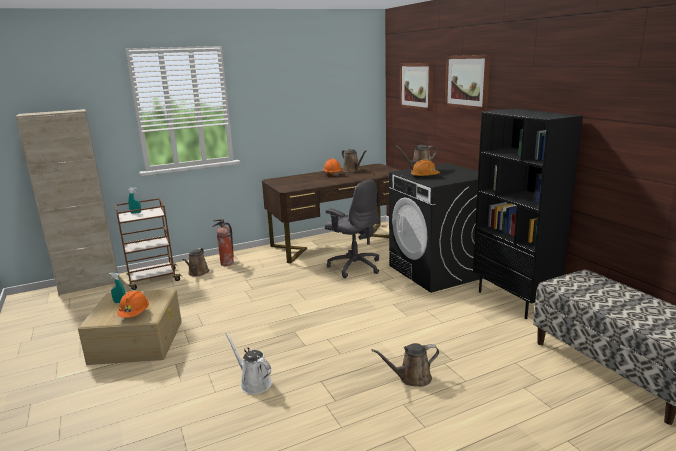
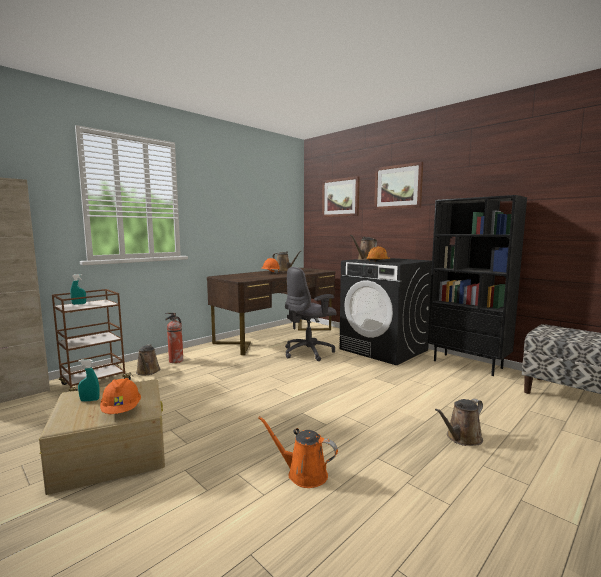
camera: 20 degrees left, 10 degrees down
(253, 382) = (303, 474): white watering can -> orange watering can
(354, 266) = (309, 352): grey office chair -> grey office chair turned 120 degrees clockwise

